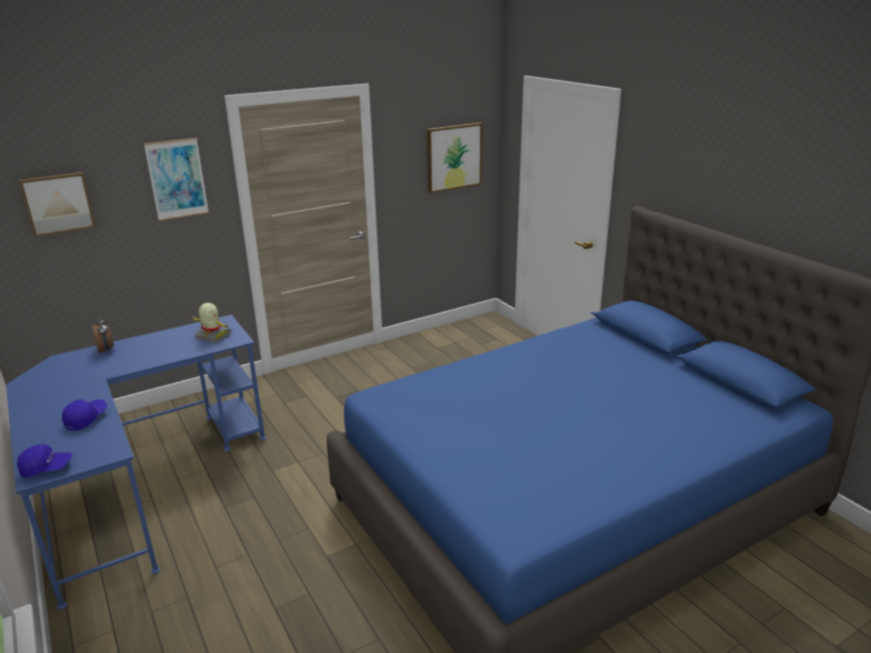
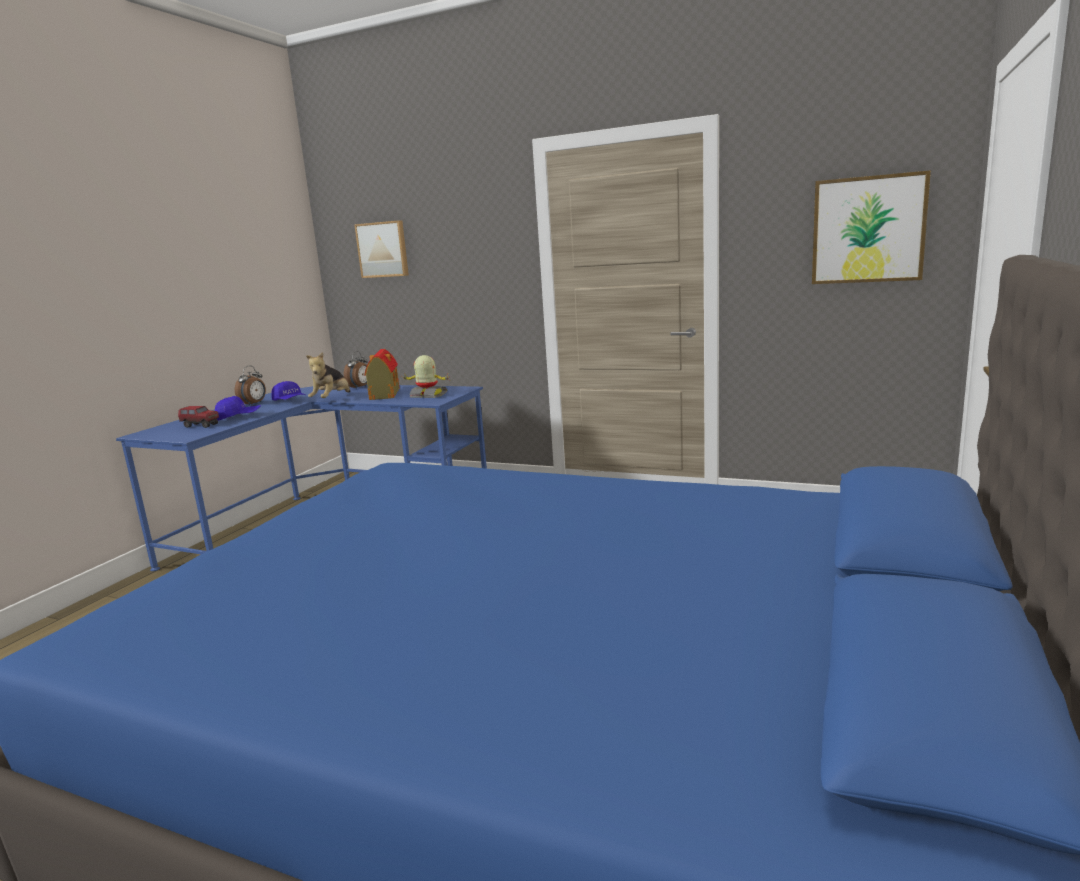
camera: 55 degrees right, 10 degrees down
(44, 404) = (254, 404): none -> alarm clock
(46, 468) = (154, 433): blue cap -> blue cap (290, 401)
(76, 441) = (200, 425): none -> toy truck
(124, 370) = (332, 399): none -> plush toy
(162, 348) = (384, 394): none -> toy house
(177, 179) = (480, 234): picture -> none
(213, 336) = (428, 395): toy robot -> toy robot turned 60 degrees counterclockwise

